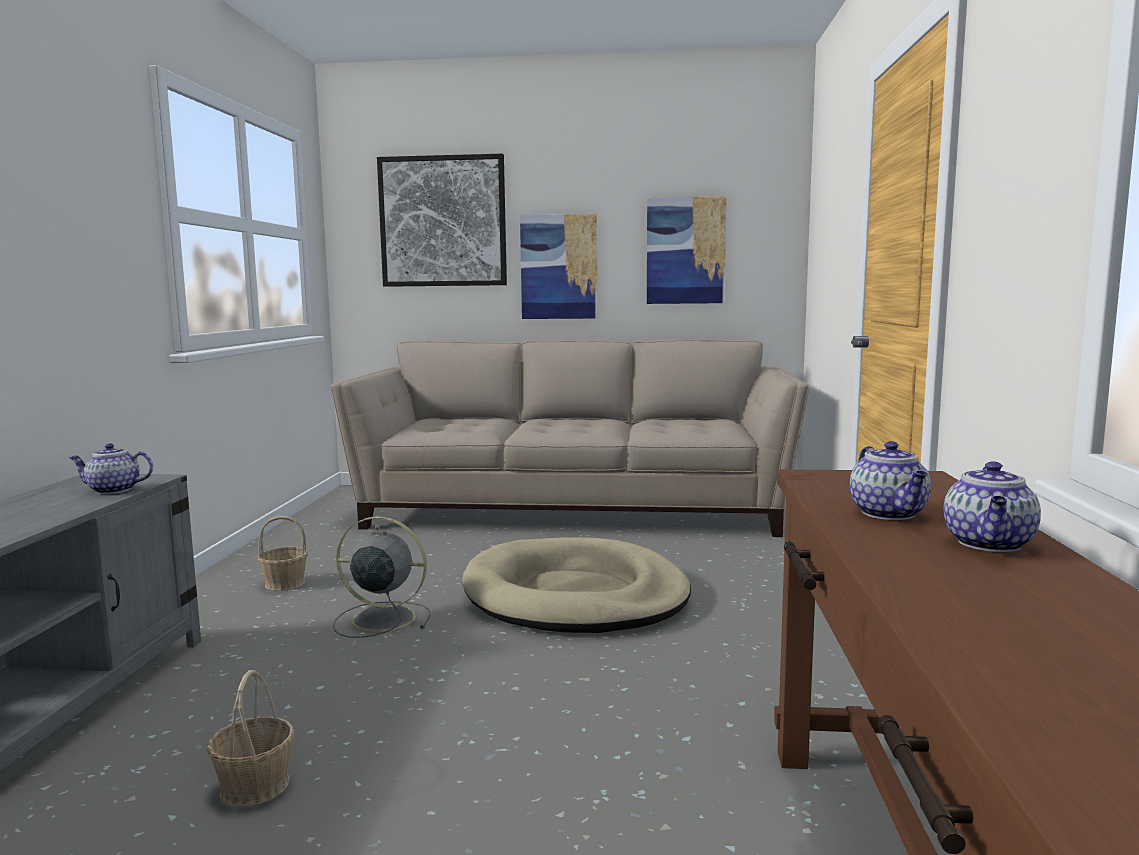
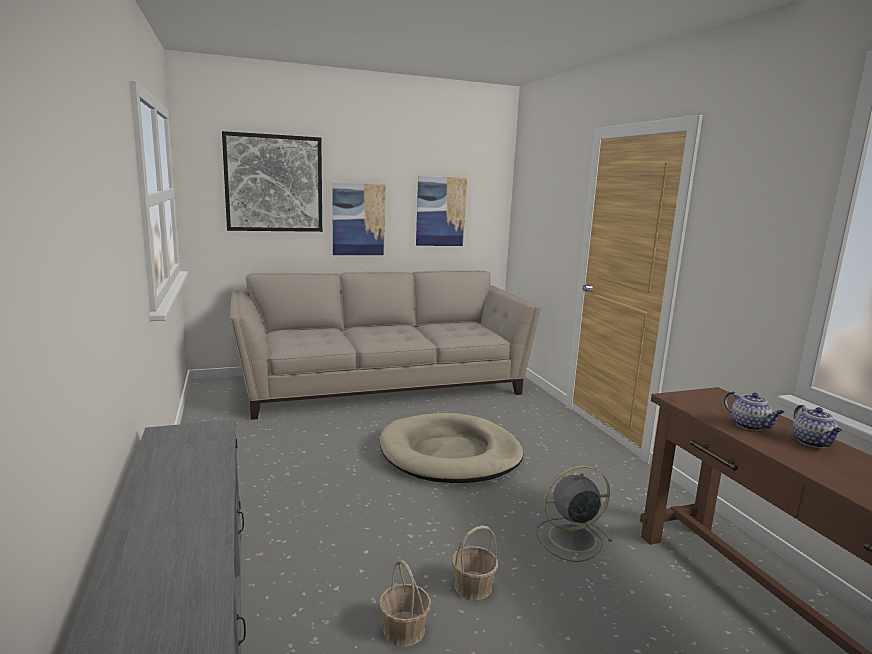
camera: 25 degrees left, 5 degrees up
(112, 490) = (209, 444): teapot -> none
(284, 583) = (248, 475): basket -> basket (472, 586)
(381, 619) = (349, 492): grey fan -> grey fan (570, 538)

